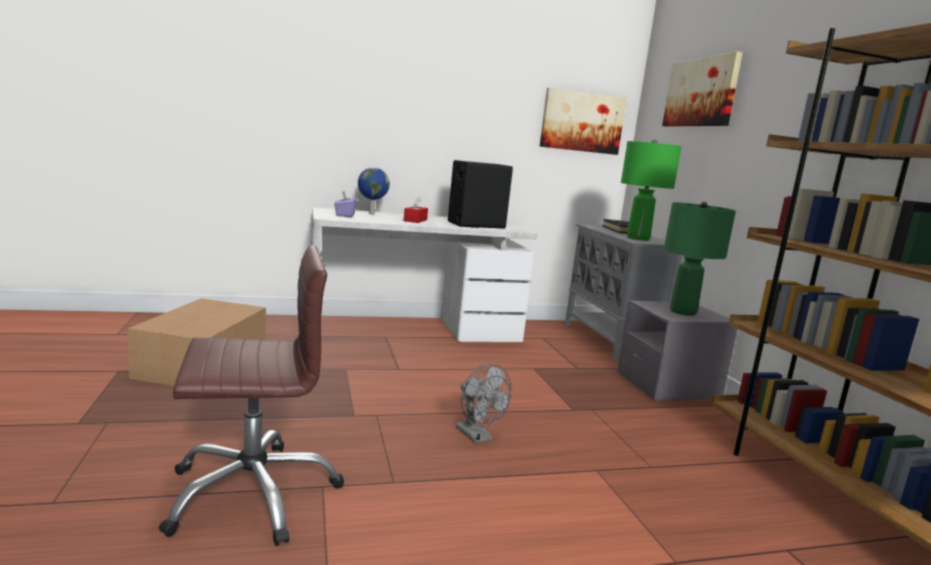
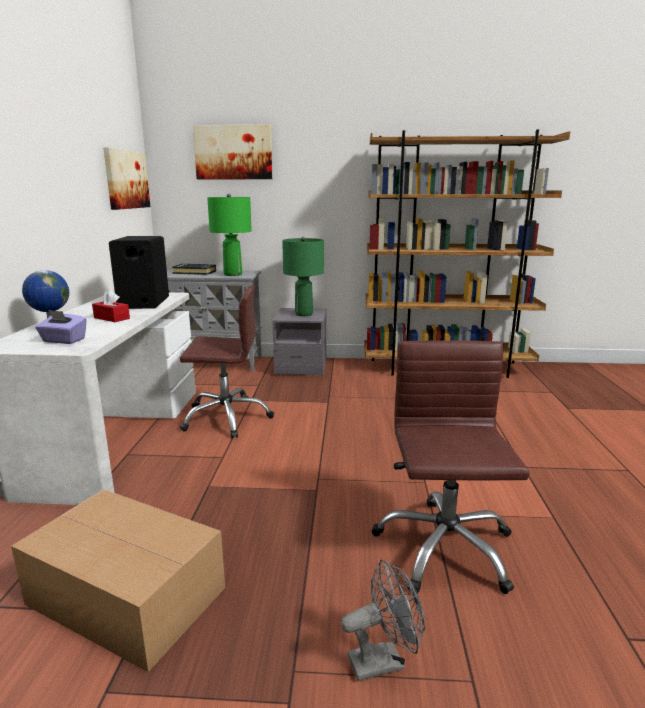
camera: 70 degrees left, 5 degrees up
(477, 437) = (363, 441): grey fan -> grey fan (384, 660)
(480, 362) = (226, 417): none -> brown office chair

